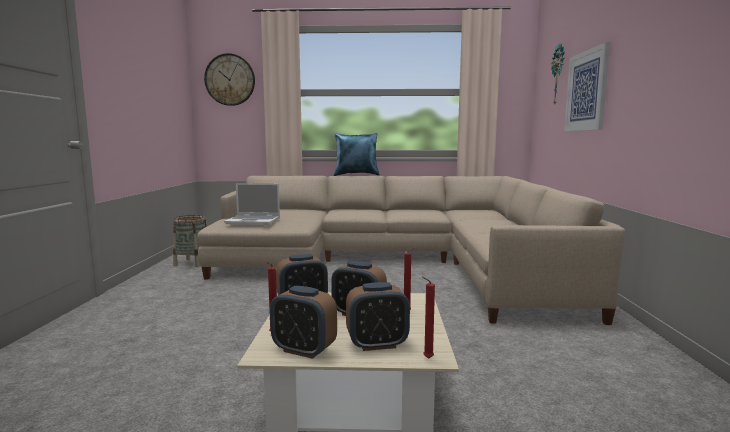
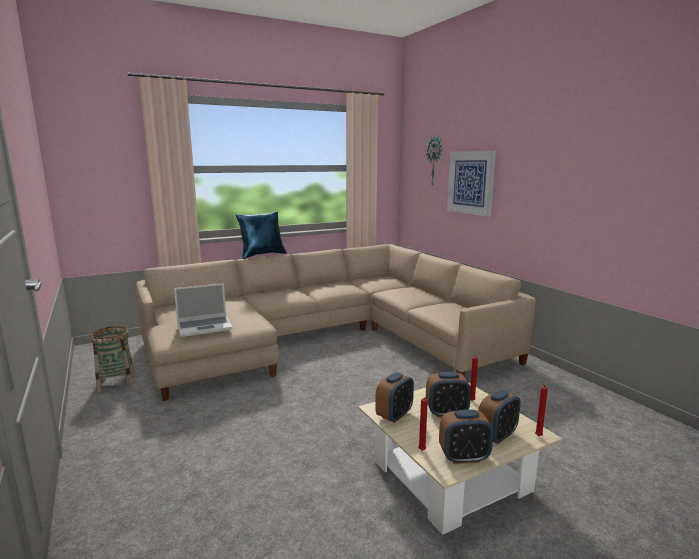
camera: 30 degrees left, 5 degrees up
(230, 80) = (98, 154): wall clock -> none

